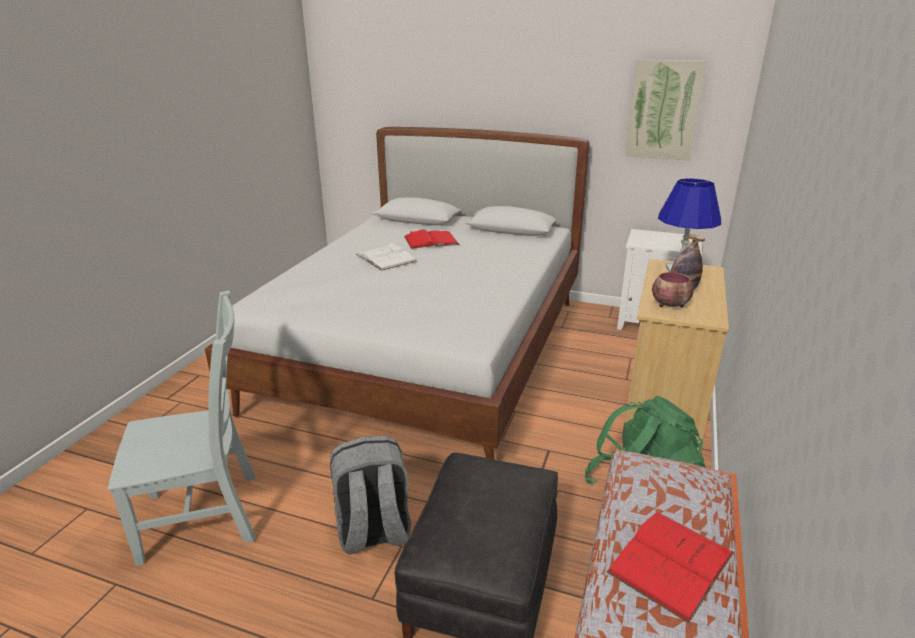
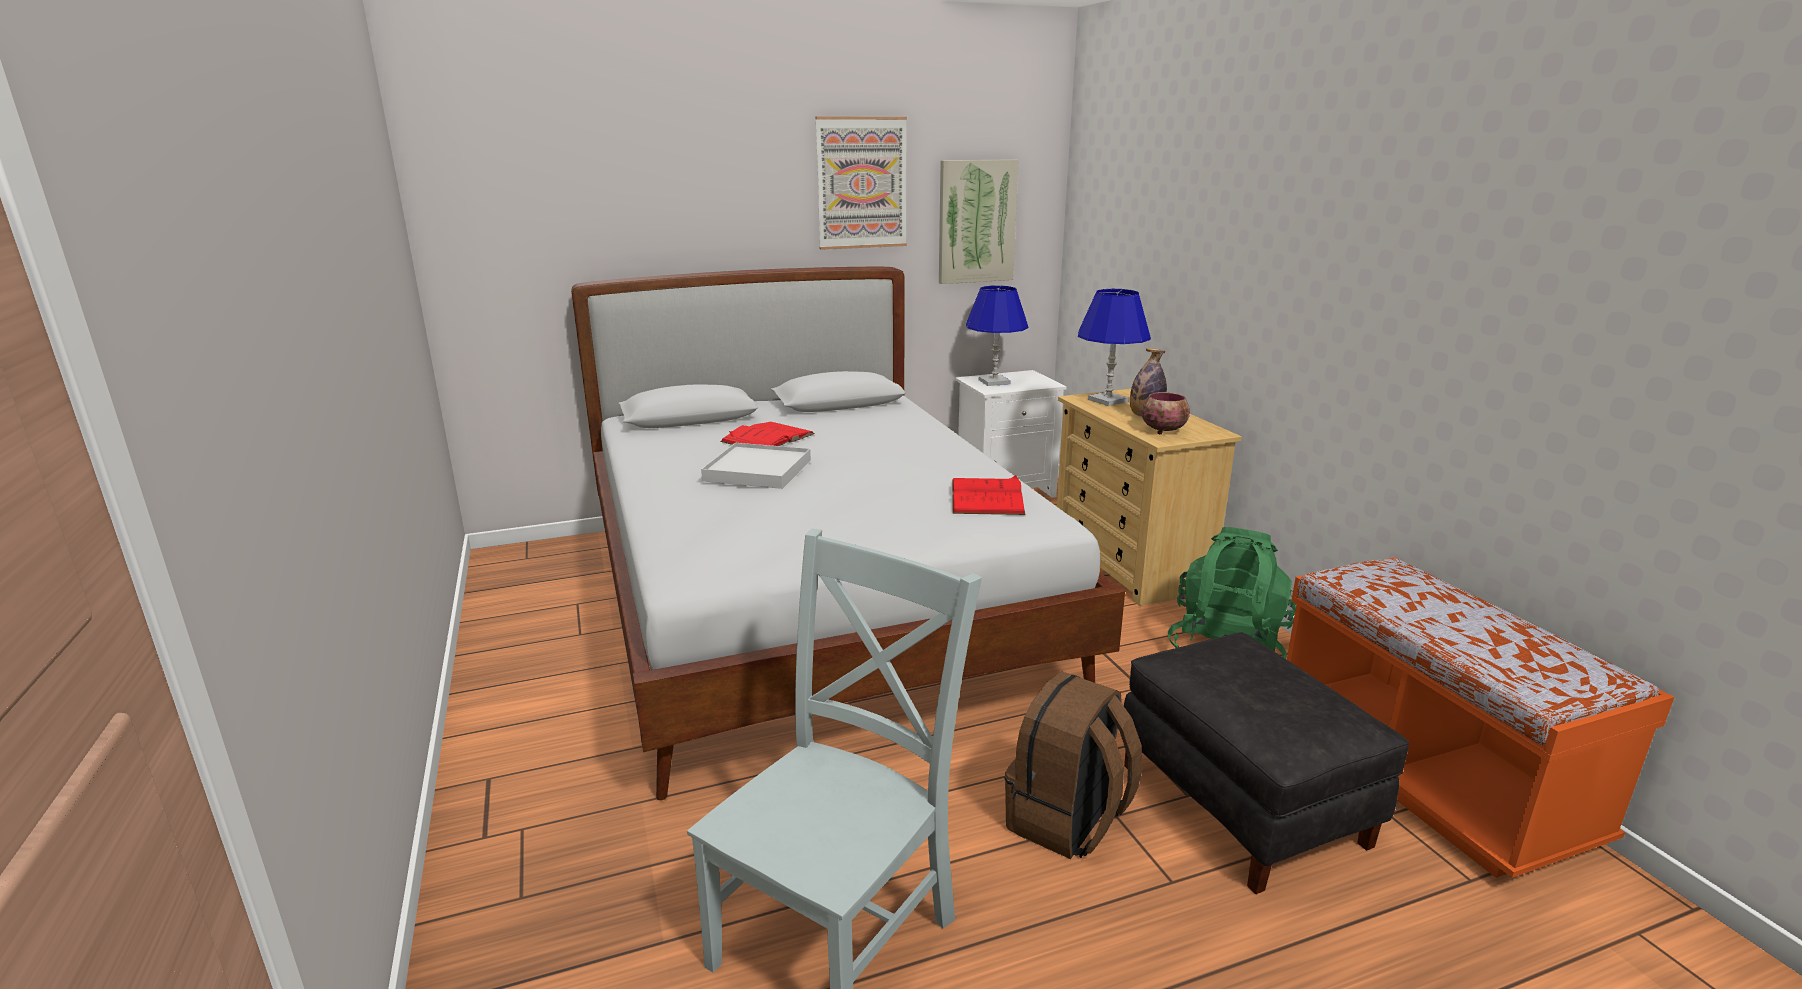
camera: 40 degrees left, 5 degrees down
(373, 532) = (1068, 821): grey backpack -> brown backpack
(386, 258) = (758, 470): white book -> white tray
(571, 74) = (861, 183): none -> picture
(652, 238) = (994, 382): none -> blue table lamp
(671, 562) = (1492, 631): red book -> red book (987, 496)

